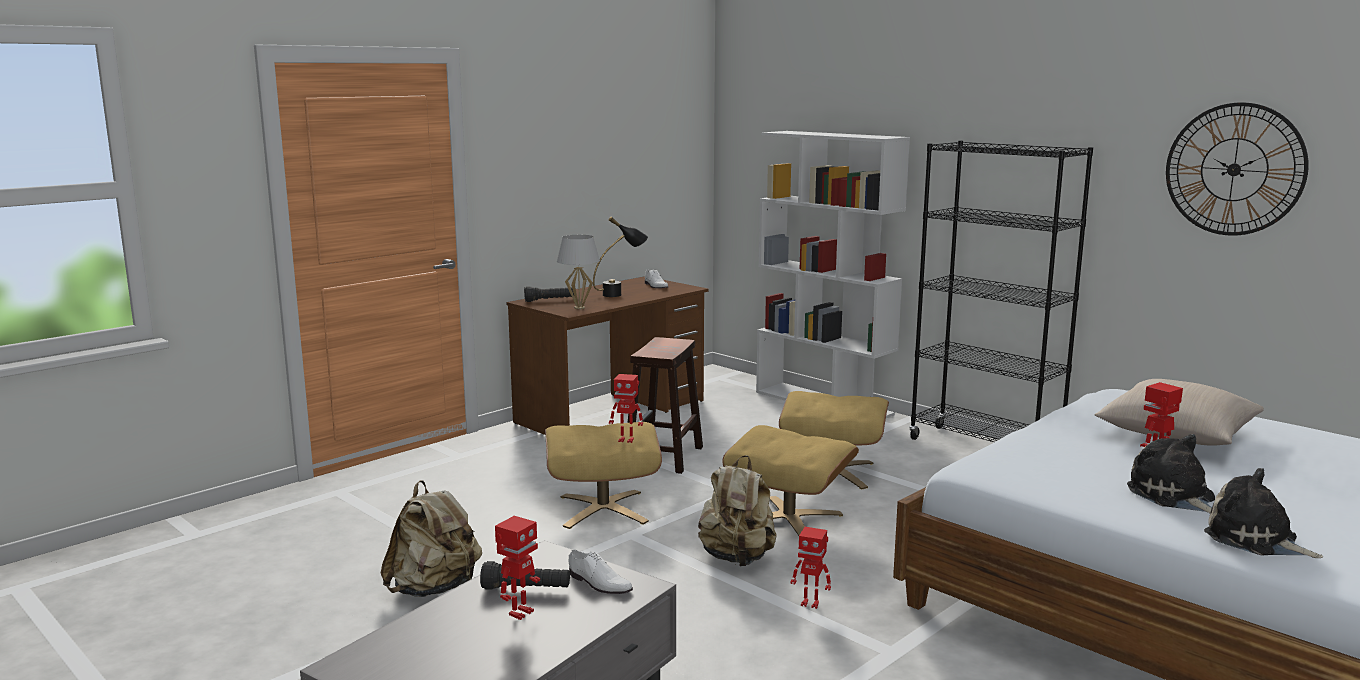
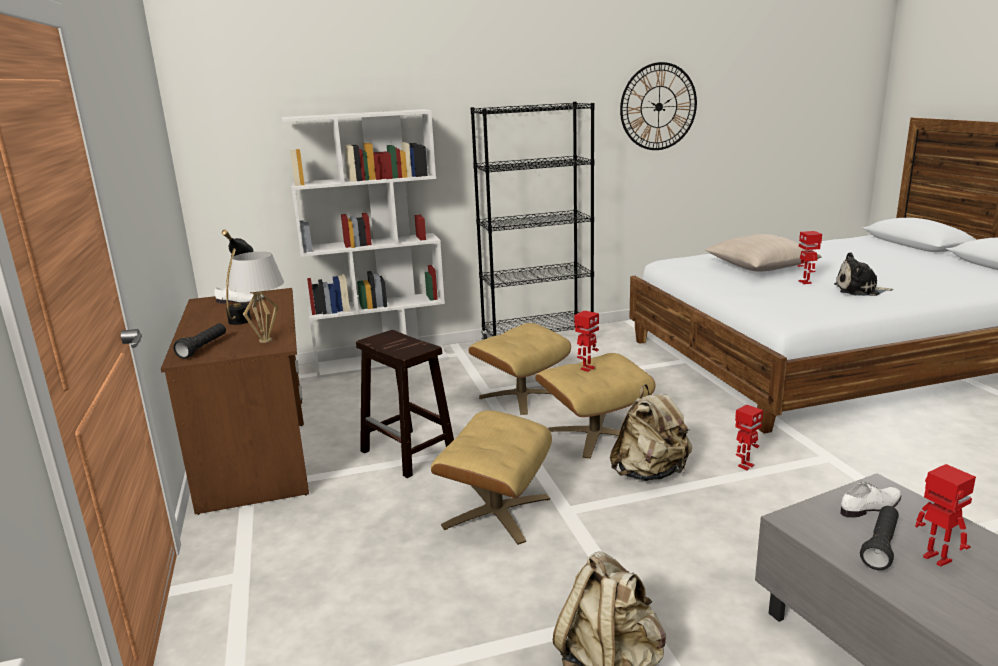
camera: 60 degrees left, 5 degrees up
(626, 440) = (524, 428): toy robot -> toy robot (587, 368)
(1255, 539) = (928, 292): plush toy -> none

